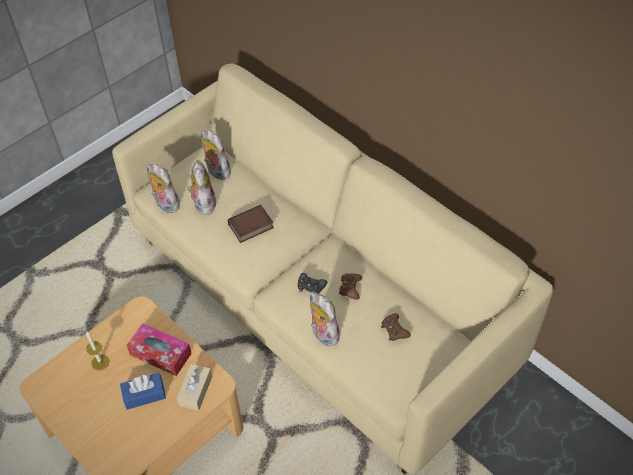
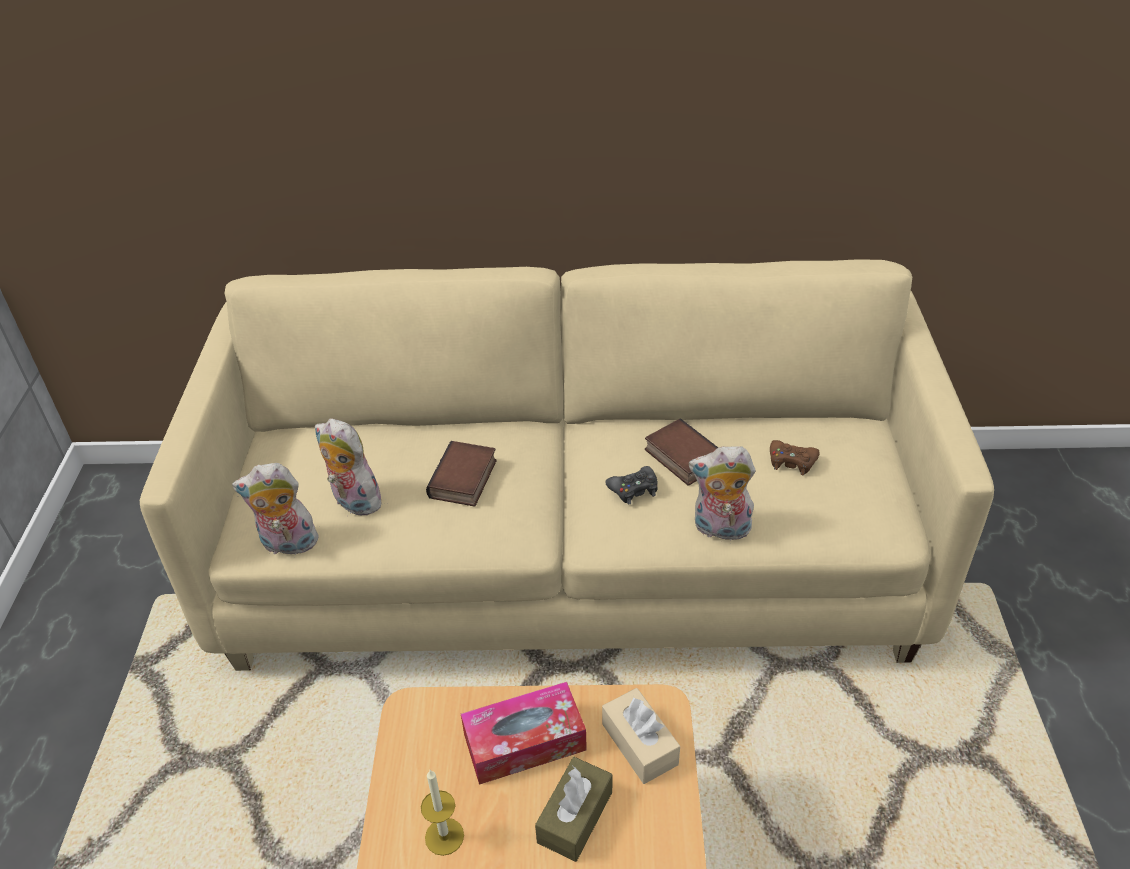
camera: 45 degrees left, 10 degrees down
(144, 395) = (575, 817): blue tissue box -> brown tissue box
(216, 171) = (320, 455): plush toy -> none
(350, 288) = (681, 457): brown game controller -> book

